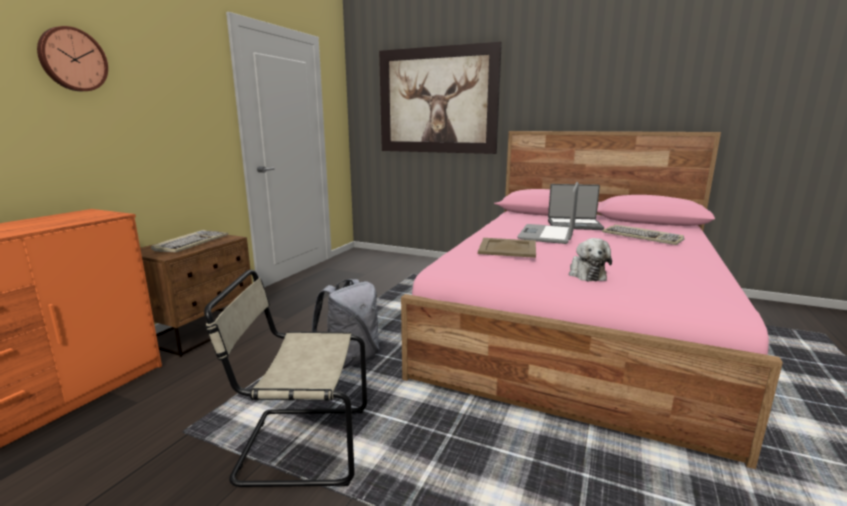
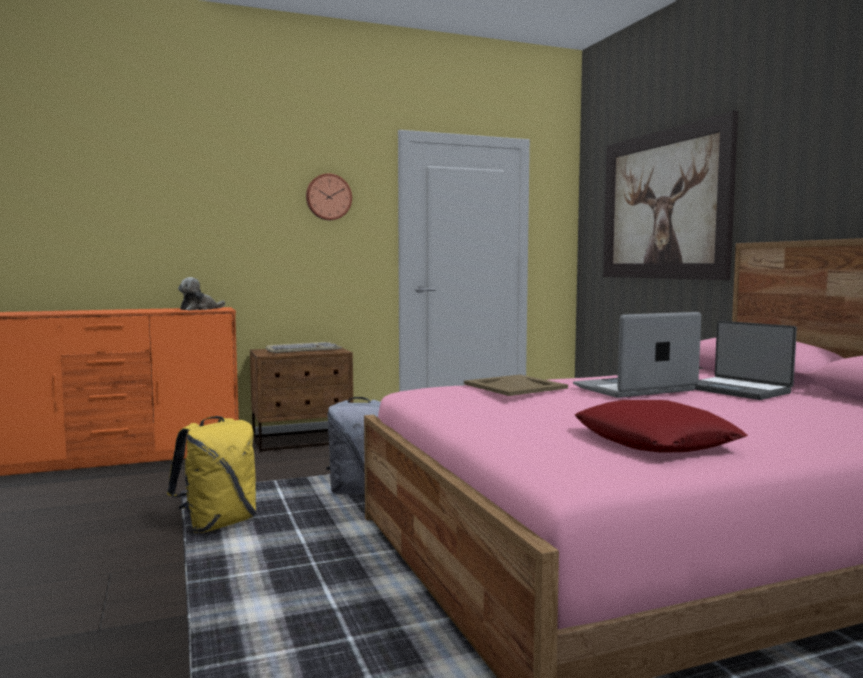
camera: 45 degrees right, 10 degrees down
(72, 59) = (239, 188): wall clock -> wall clock (328, 197)
(299, 445) = (218, 524): beige chair -> yellow backpack
(586, 274) = (525, 420): plush toy -> plush toy (199, 309)
(642, 237) = (791, 415): keyboard -> none
(670, 270) = (655, 441): none -> red pillow

